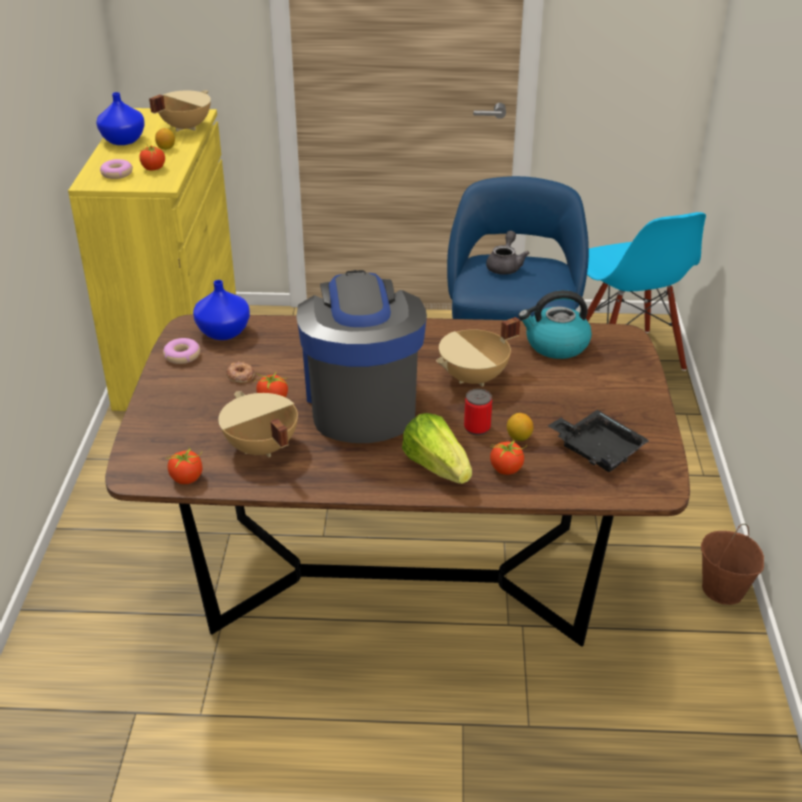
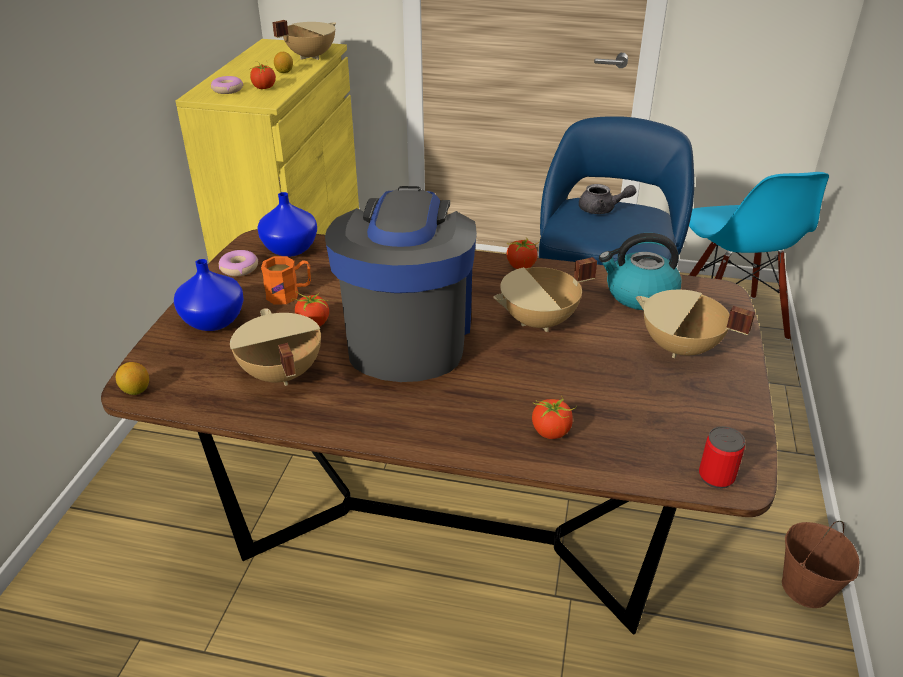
camera: 10 degrees right, 0 degrees up
(122, 140) = (247, 63): blue vase -> blue vase (213, 320)
(187, 478) = (188, 400): tomato -> tomato (521, 266)
(240, 375) = (289, 294): donut -> orange mug
(437, 467) = (469, 419): lettuce -> none
(477, 428) = (528, 378): can -> can (716, 477)
(505, 266) = (602, 209): grey teapot -> grey teapot turned 75 degrees clockwise
(519, 437) = (575, 395): lemon -> lemon (136, 390)
(597, 449) = (666, 420): black tray -> none
(598, 389) = (680, 349): none -> beige cooking pot

